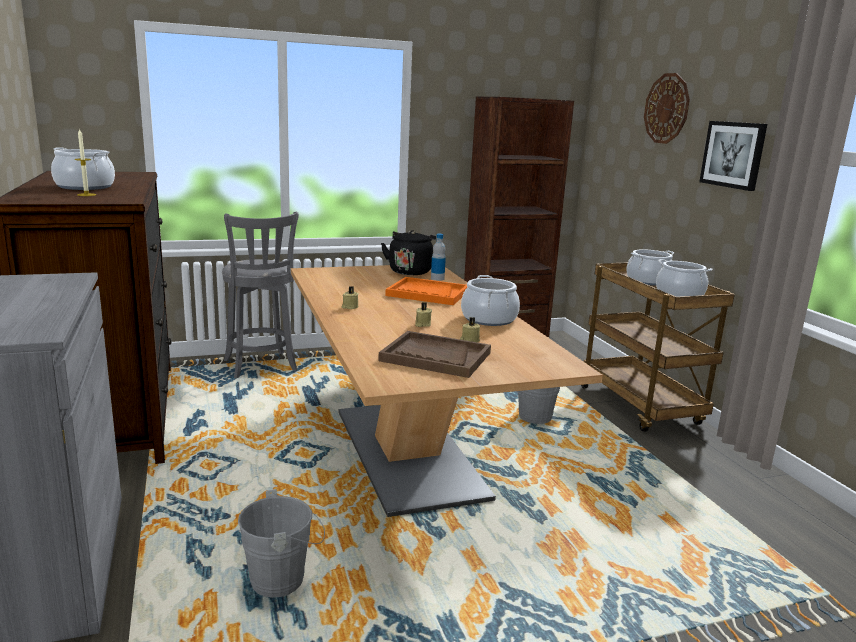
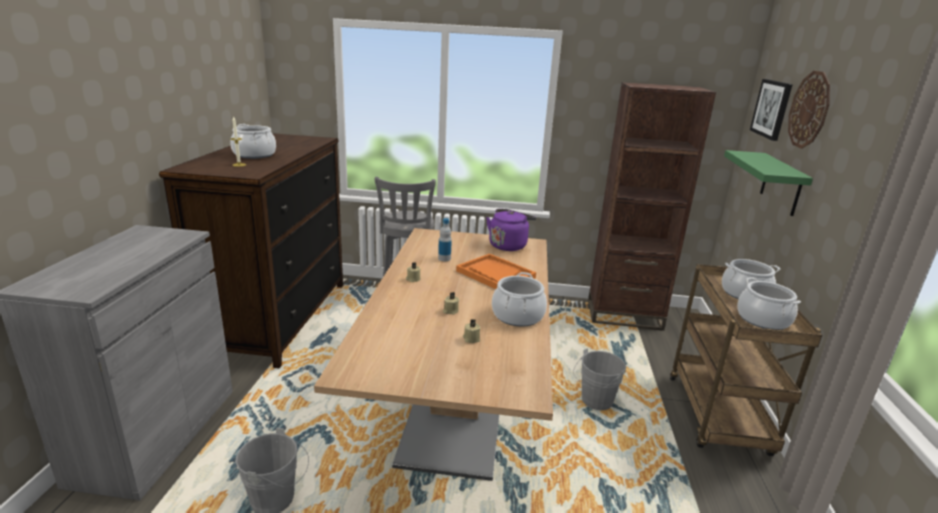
camera: 25 degrees right, 5 degrees up
(410, 271) = (508, 245): black kettle -> purple kettle
(435, 357) = (419, 352): brown tray -> none
(437, 278) = (523, 258): bottle -> bottle (444, 258)
(648, 181) = (781, 184): none -> green shelf
(733, 154) = (856, 176): picture -> picture (772, 109)

